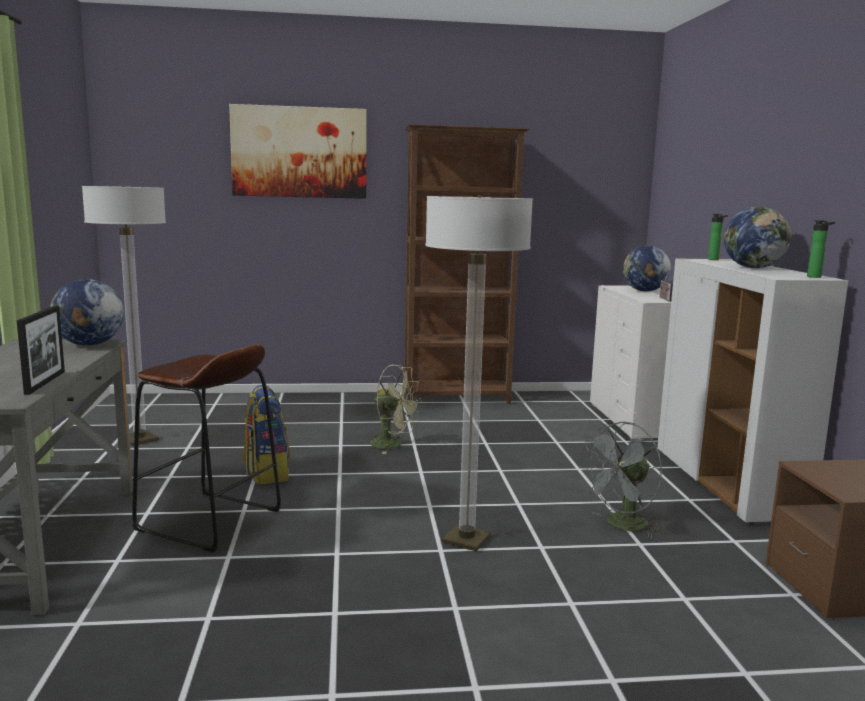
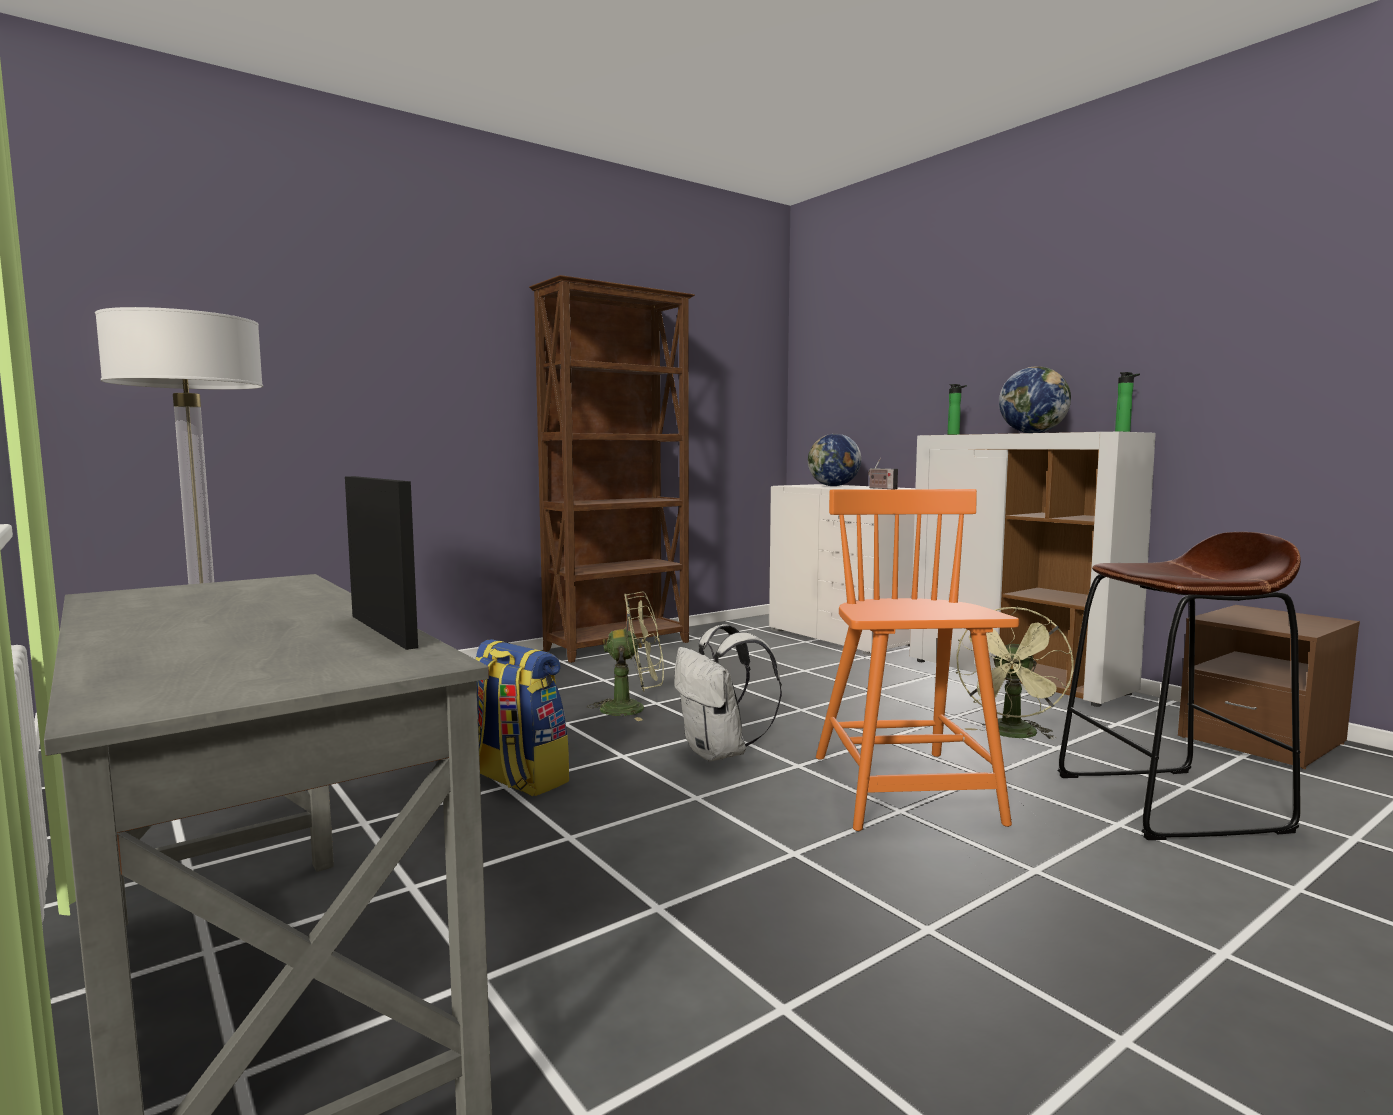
camera: 30 degrees left, 5 degrees down
(89, 345) = (270, 584): globe -> none
(209, 520) = (539, 866): brown stool -> brown stool (1170, 803)
(299, 152) = (383, 309): picture -> none
(396, 486) = (720, 753): none -> white backpack
(466, 540) = (904, 791): floor lamp -> orange chair
(622, 526) = (1012, 735): grey fan -> green fan

